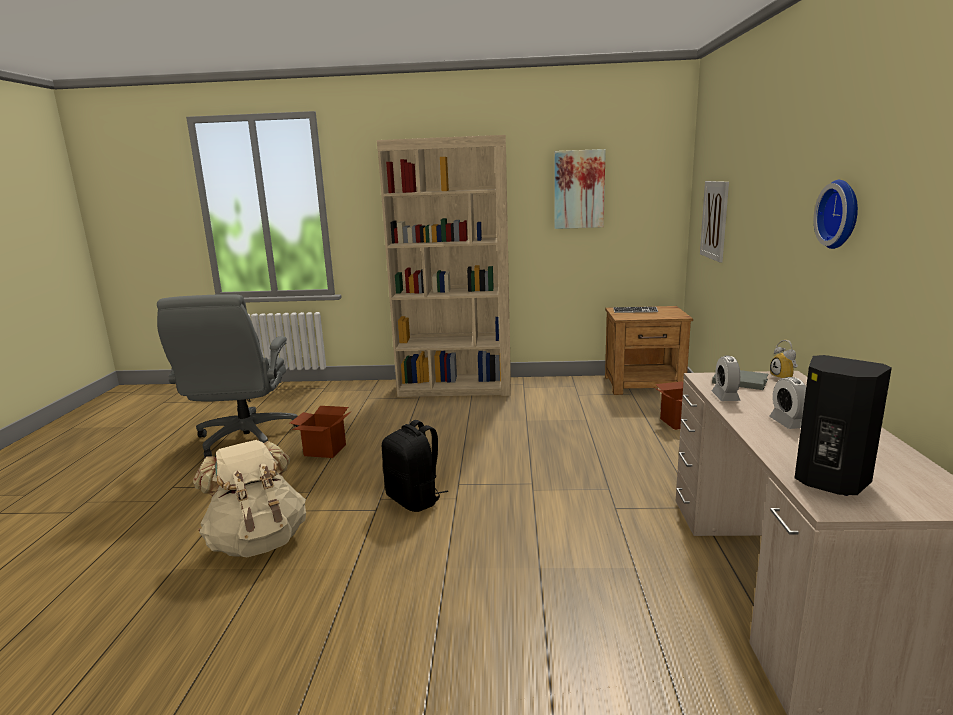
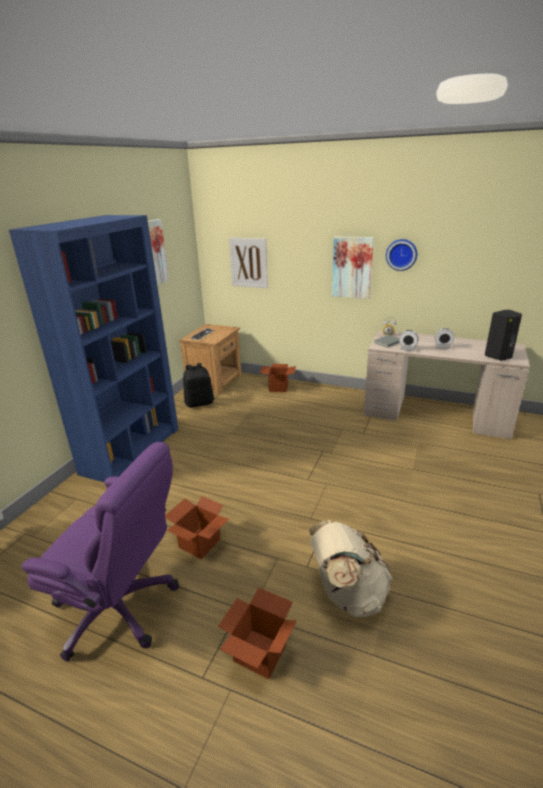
camera: 70 degrees left, 10 degrees up
(190, 506) = (260, 653): none -> cardboard box
(243, 441) = (122, 611): grey office chair -> purple office chair
(415, 500) = (320, 501): black backpack -> black backpack (199, 403)
(456, 388) = (132, 450): beige bookcase -> blue bookcase
(789, 236) = (352, 267): none -> picture

